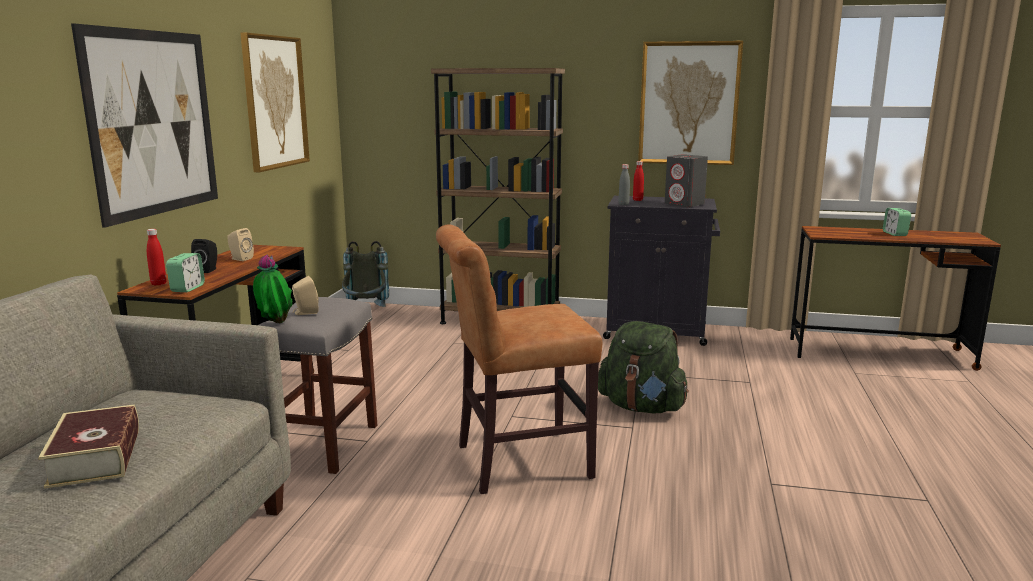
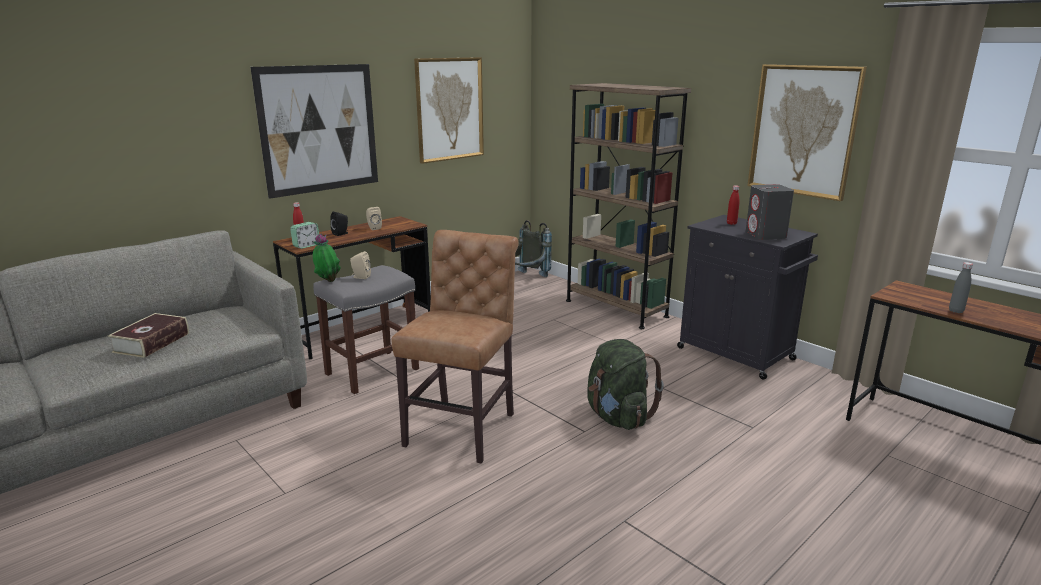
camera: 35 degrees right, 5 degrees up
(515, 462) = (463, 427): brown chair -> brown chair turned 90 degrees clockwise
(623, 204) = (705, 226): grey bottle -> grey bottle (956, 311)
(895, 234) = (992, 313): alarm clock -> none

